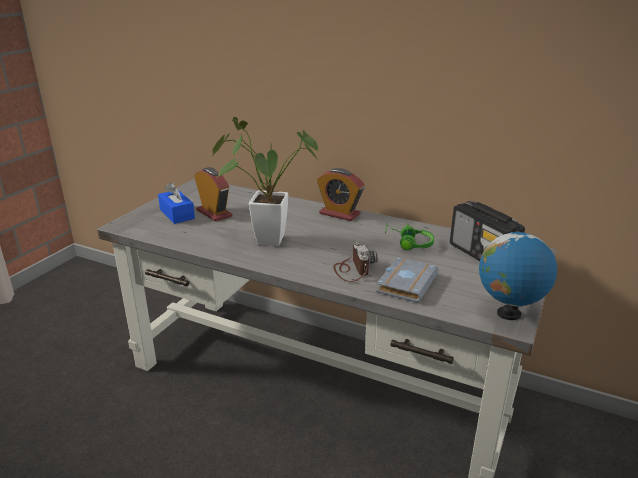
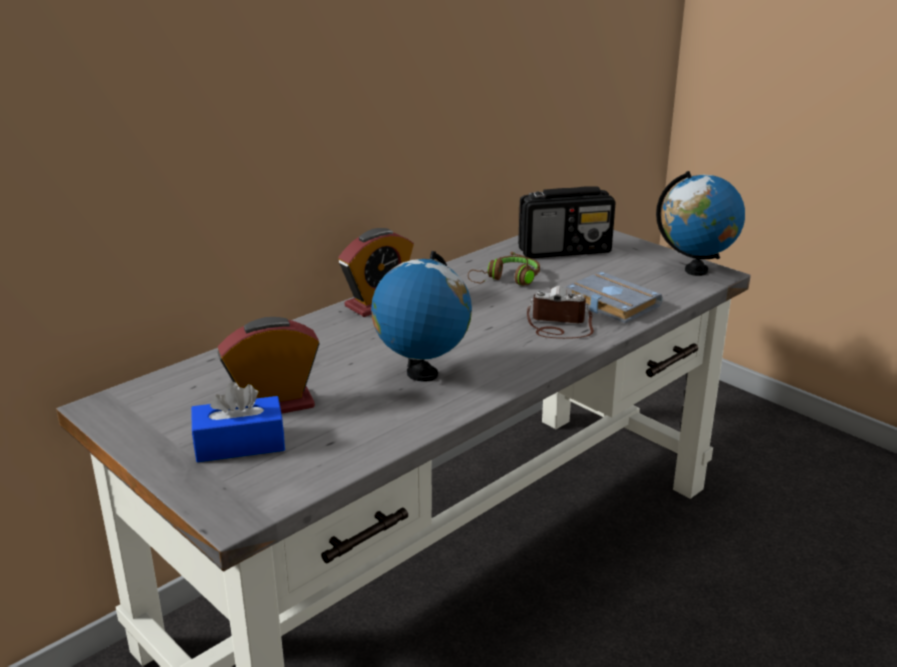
camera: 70 degrees left, 0 degrees up
(263, 239) = (422, 374): potted plant -> globe
(408, 243) = (507, 280): green headphones -> brown headphones

